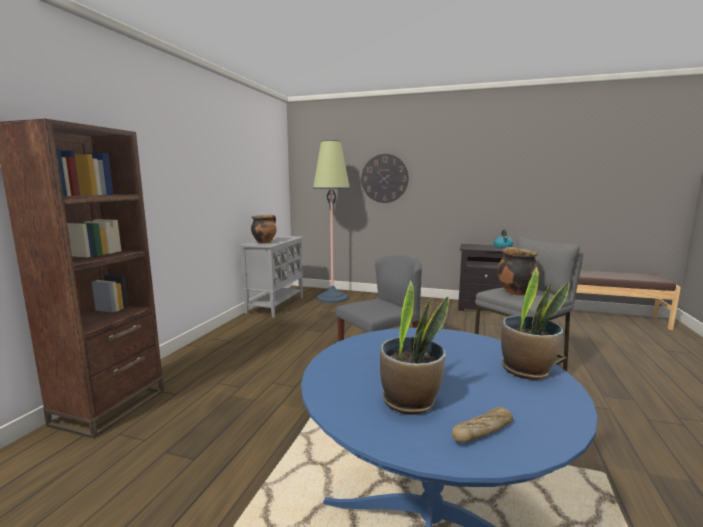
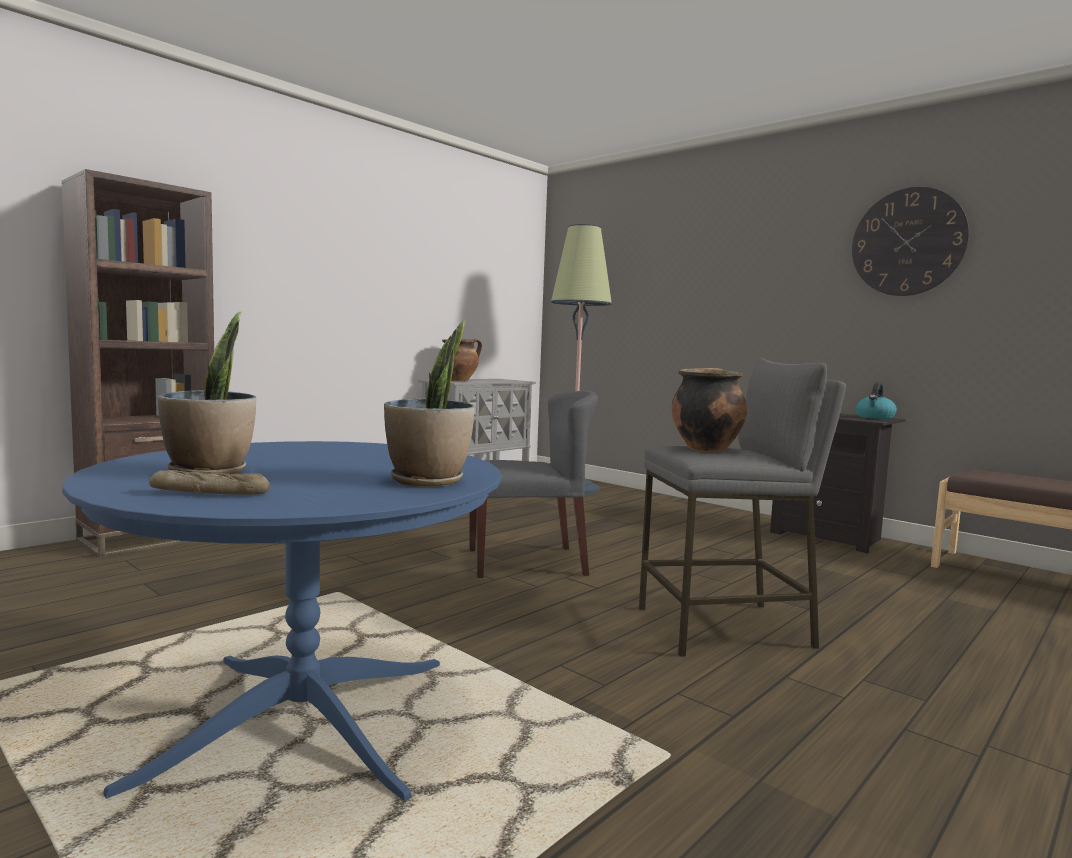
camera: 25 degrees right, 5 degrees down
(384, 178) = (679, 290): wall clock -> wall clock (908, 242)

